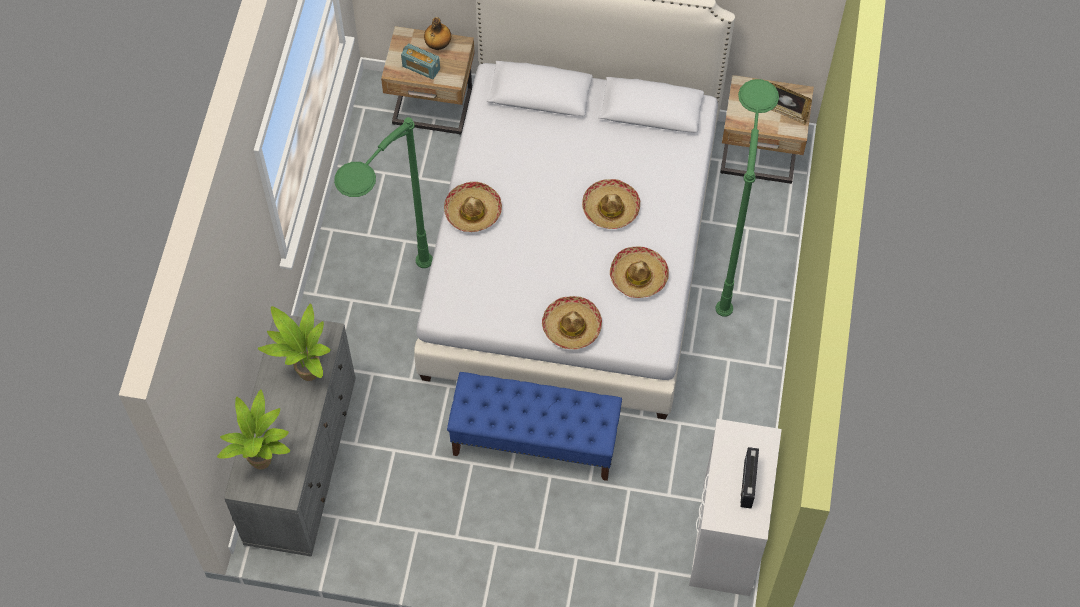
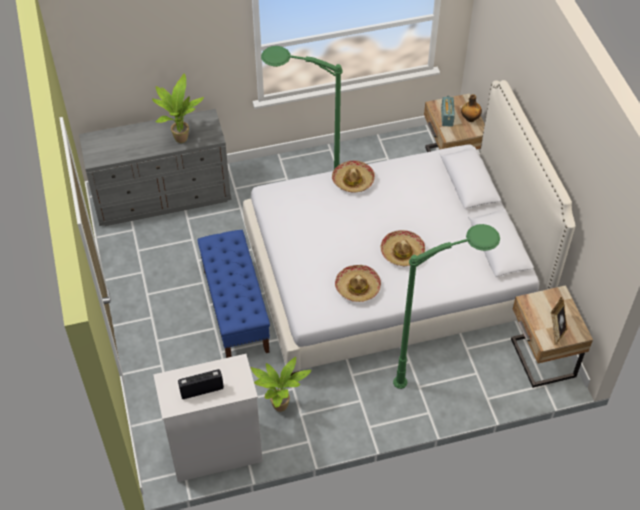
camera: 65 degrees right, 10 degrees down
(265, 462) = (111, 142): potted plant -> potted plant (281, 408)
(571, 327) = (296, 264): hat -> none

